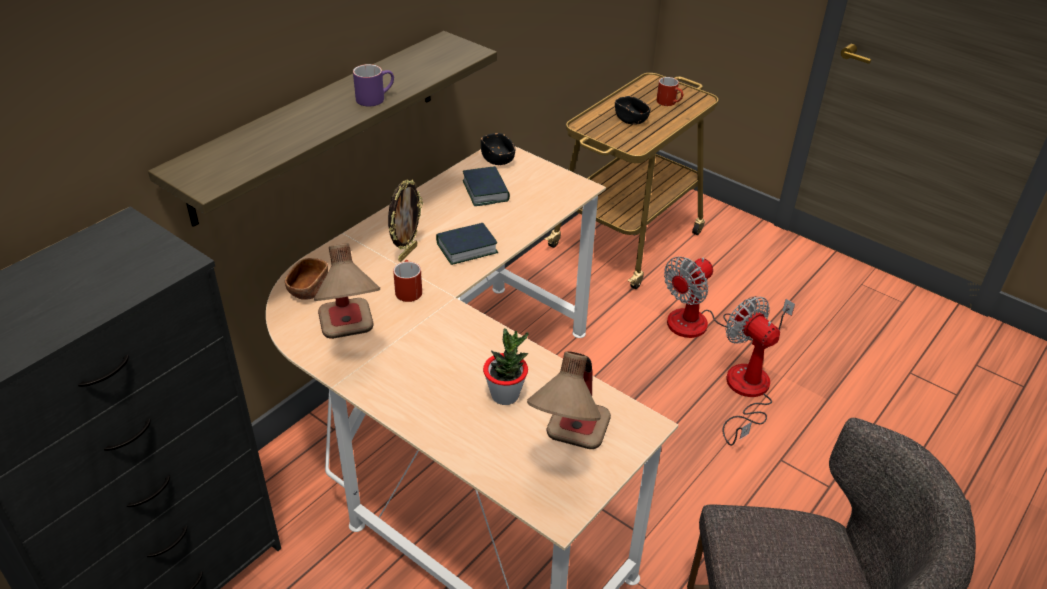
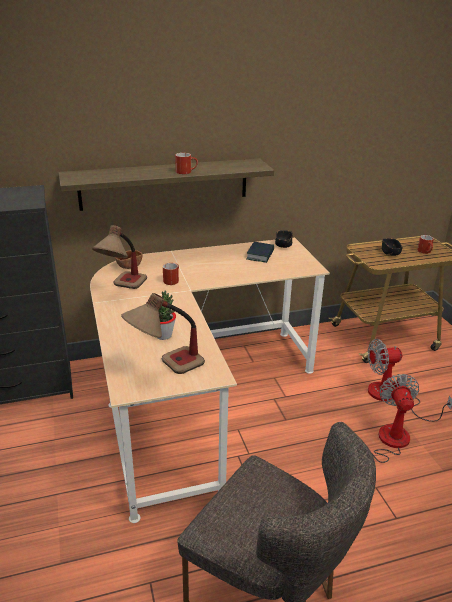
camera: 35 degrees right, 10 degrees down
(375, 98) = (186, 172): purple mug -> red mug
(407, 253) = (190, 266): picture frame -> none
(466, 248) = (221, 274): book -> none

